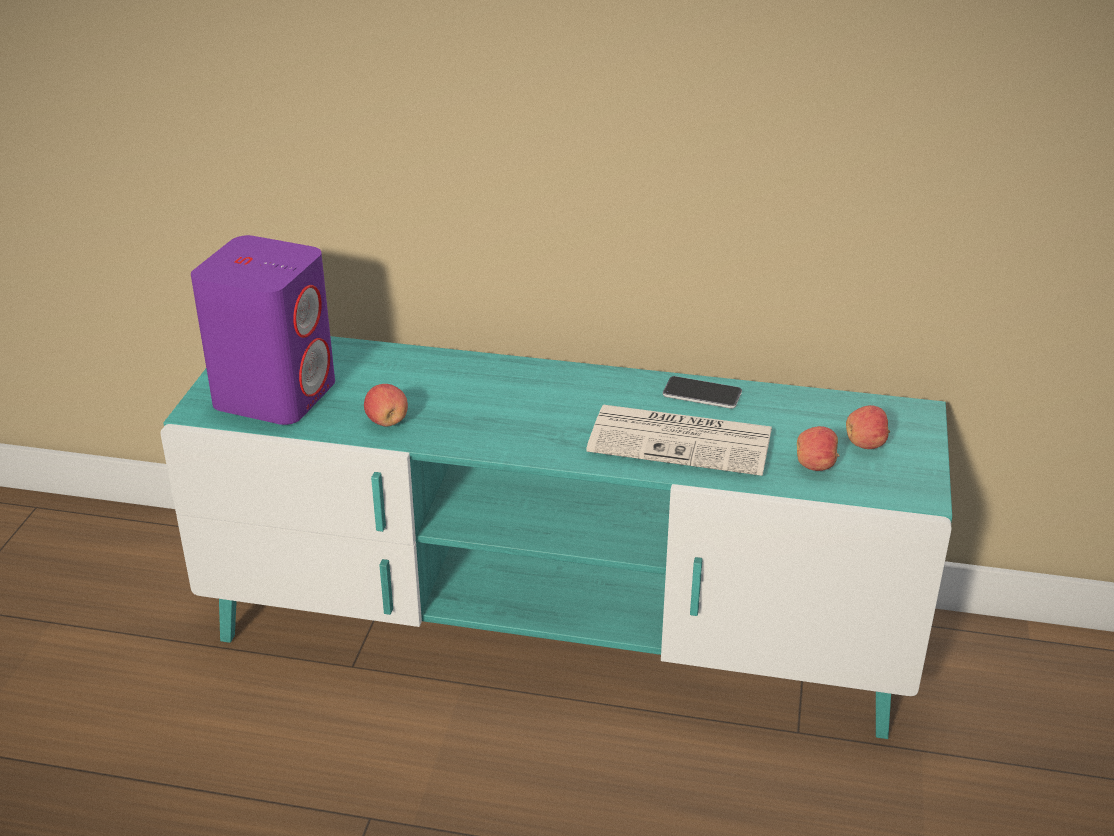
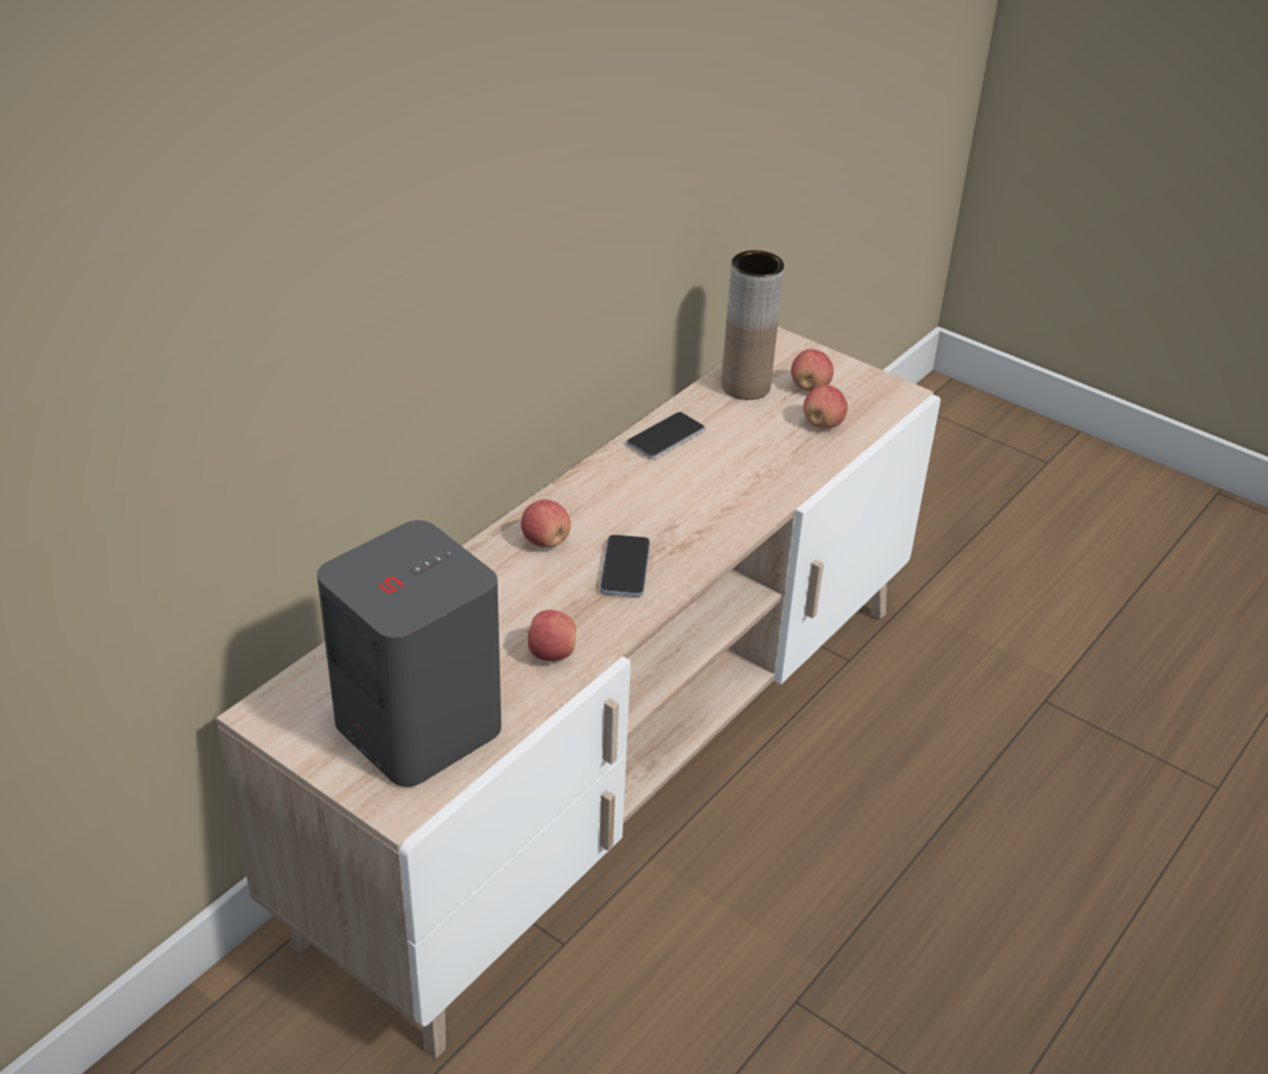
camera: 65 degrees left, 5 degrees up
(275, 393) = (417, 725): purple speaker -> grey speaker
(512, 381) = (545, 541): none -> apple
(512, 424) = (625, 568): none -> phone
(557, 631) = (622, 759): turquoise tv stand -> beige tv stand
(683, 441) = (734, 477): newspaper -> none
(823, 411) = (745, 386): none -> brown vase

